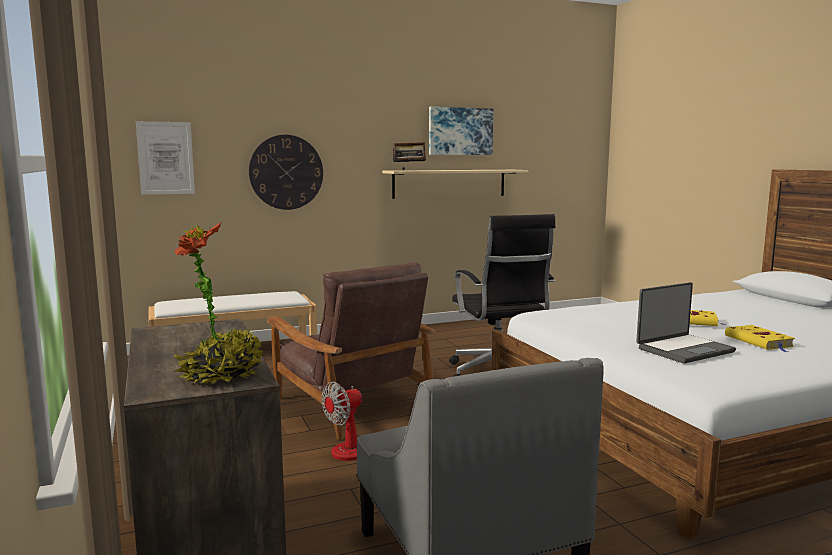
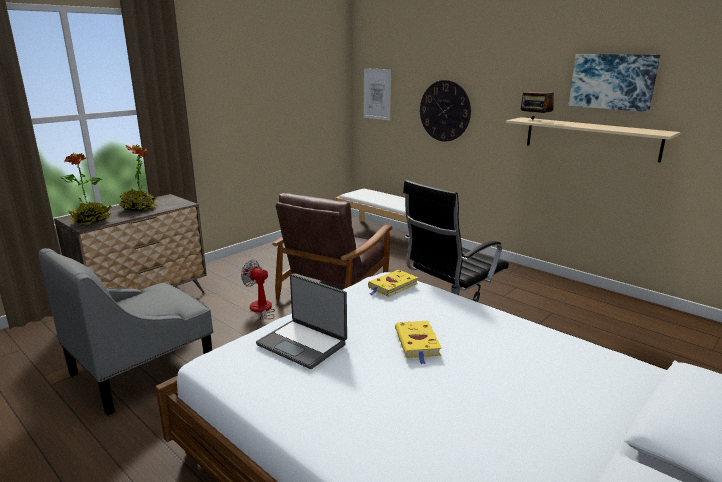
camera: 65 degrees right, 10 degrees up
(195, 346) = (139, 208): none -> potted plant
(760, 342) = (368, 386): yellow book -> yellow book (392, 286)

